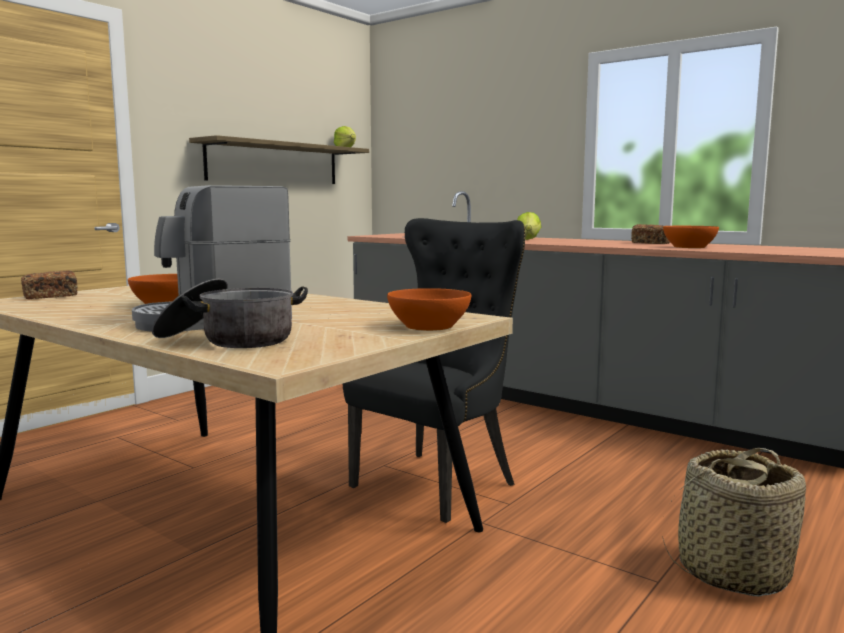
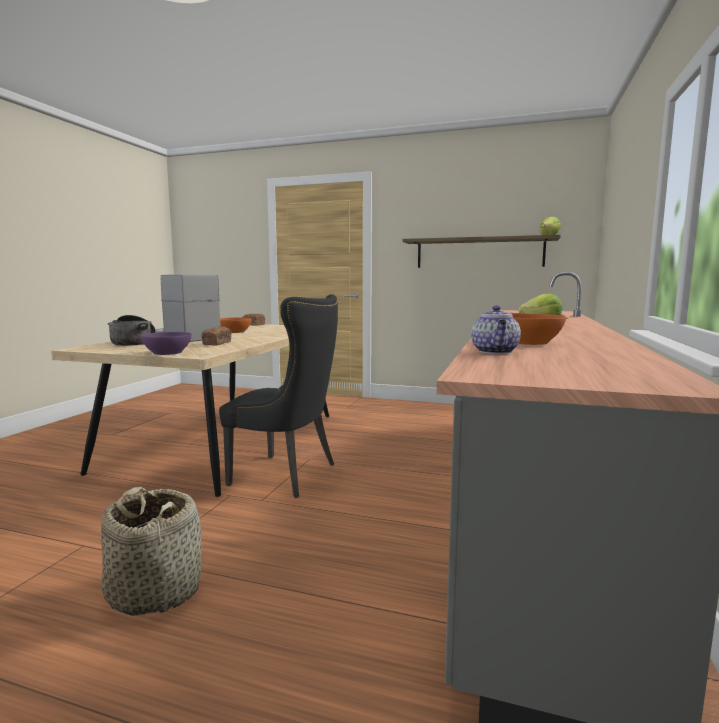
camera: 70 degrees right, 0 degrees up
(429, 326) = (168, 353): orange bowl -> purple bowl
(651, 243) = (576, 336): bread -> bread (217, 343)
(748, 251) = (495, 352): none -> teapot

